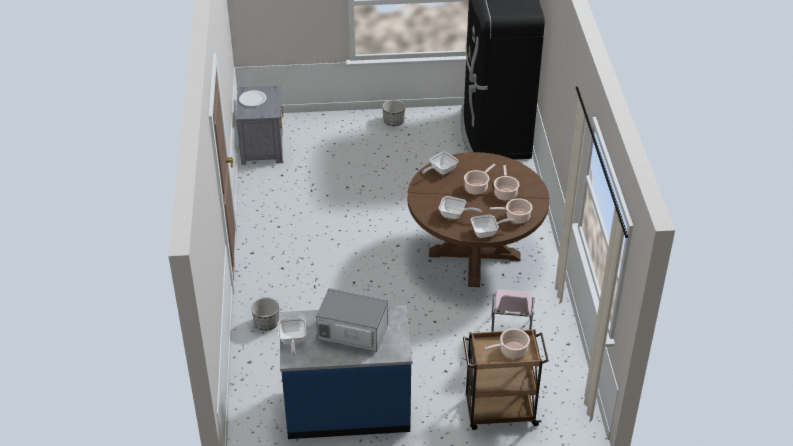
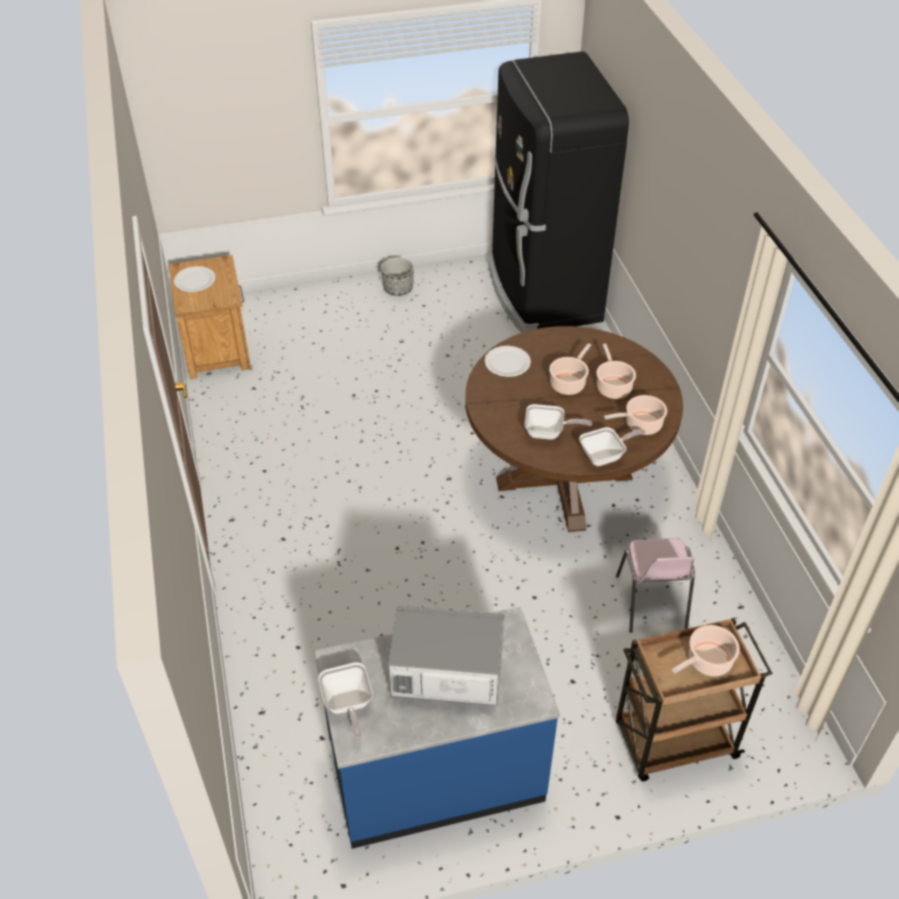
camera: 10 degrees left, 5 degrees up
(263, 147) = (217, 348): grey nightstand -> brown nightstand
(266, 323) = (276, 638): planter -> none
(441, 171) = (507, 362): frying pan -> white plate

